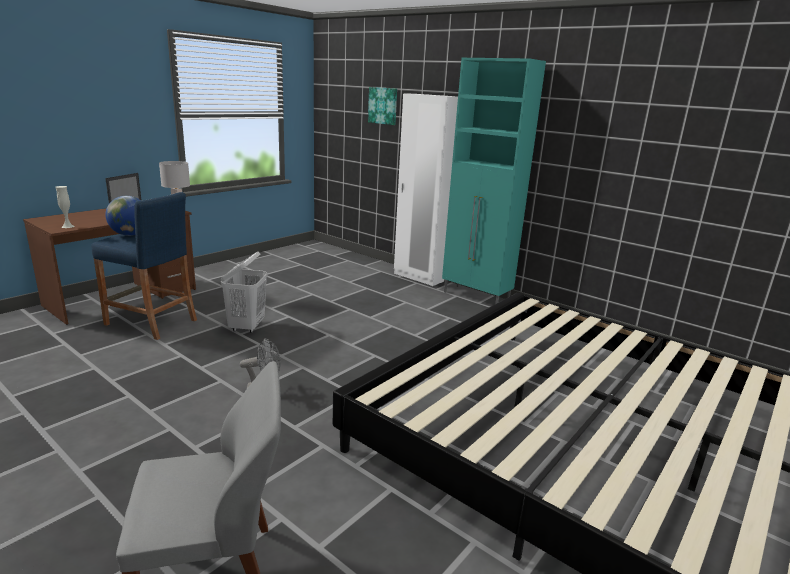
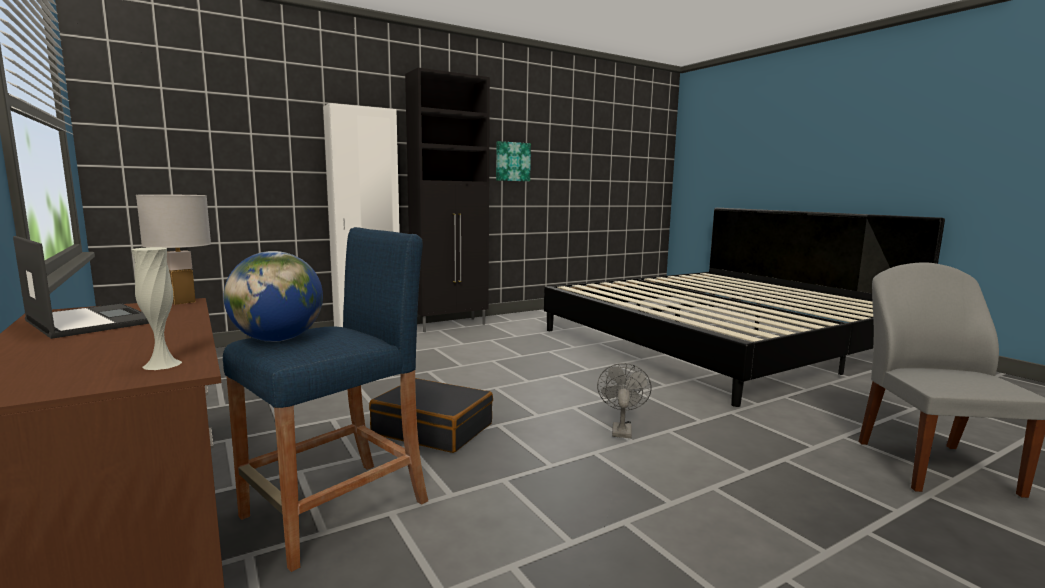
camera: 70 degrees left, 10 degrees down
(247, 327) = (433, 429): white laundry basket -> black suitcase
(383, 105) = (258, 121): picture -> picture (512, 161)
(476, 297) = (451, 325): turquoise cabinet -> black cabinet

